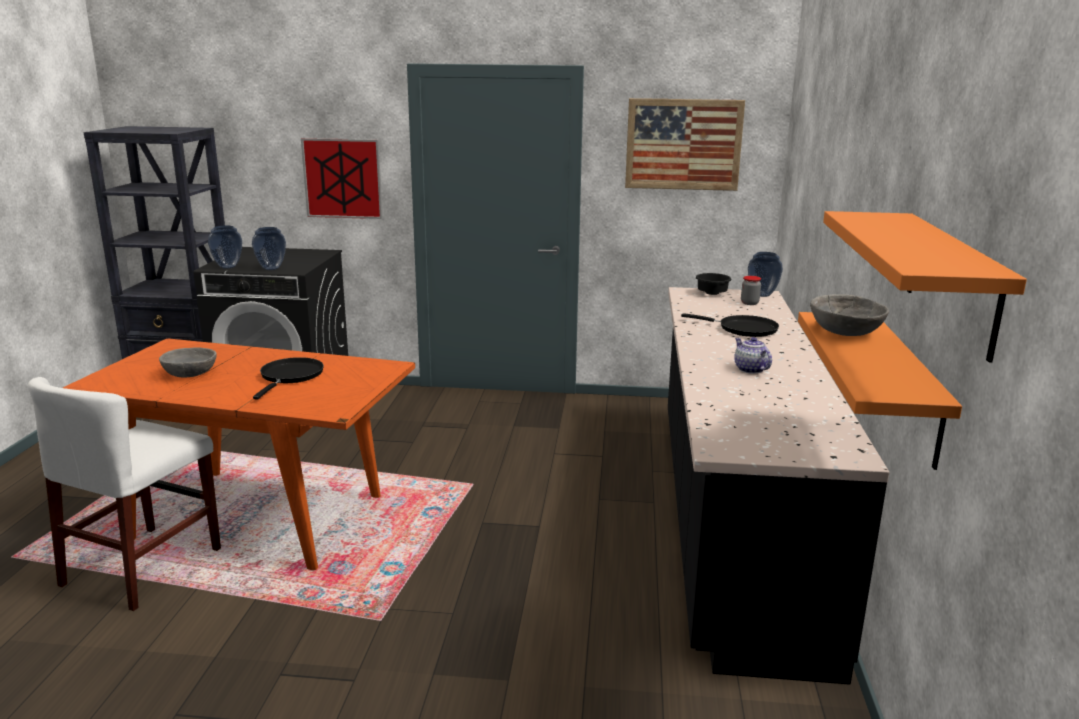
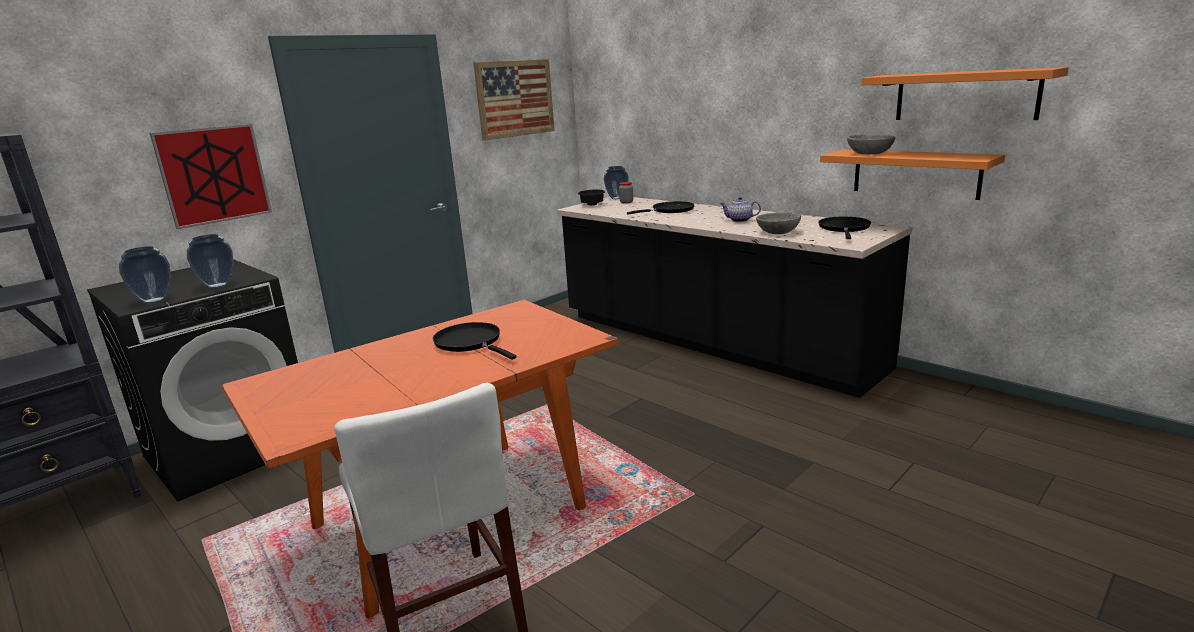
camera: 50 degrees left, 0 degrees up
(189, 374) = (371, 383): grey bowl -> grey bowl (778, 232)
(798, 431) = (844, 228): none -> black frying pan

